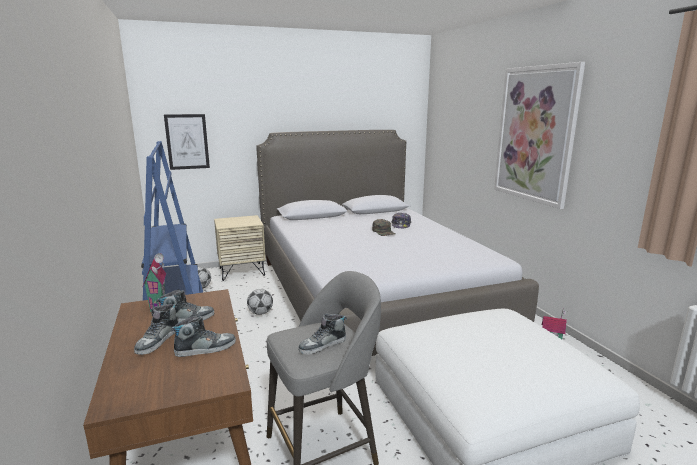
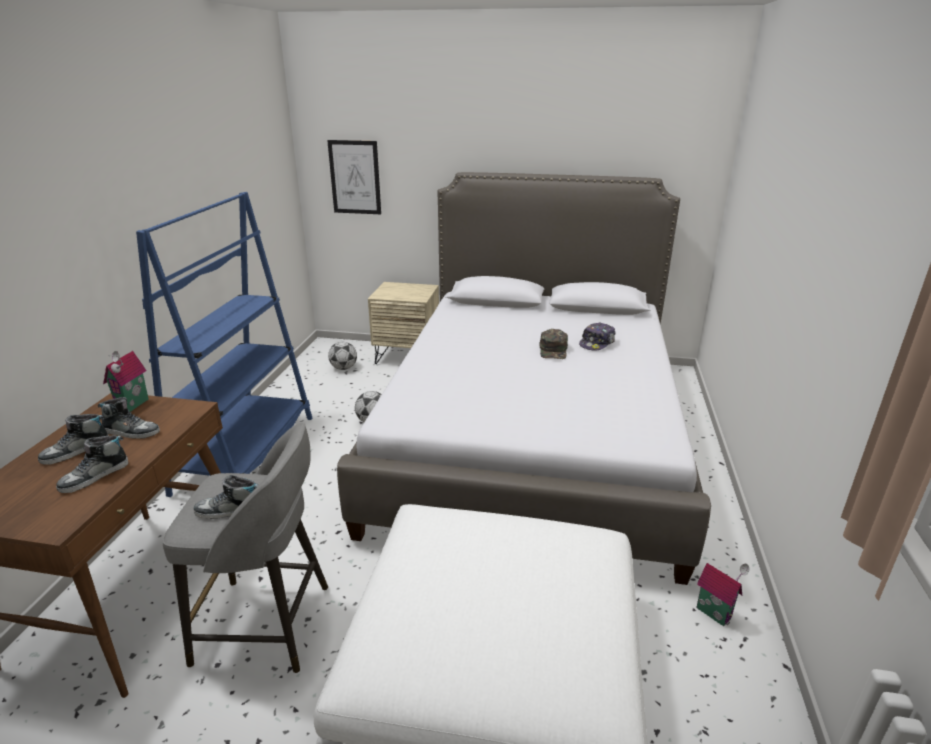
camera: 30 degrees right, 10 degrees up
(205, 348) = (95, 476): shoe -> shoe turned 120 degrees clockwise
(535, 134) = (814, 235): picture -> none

